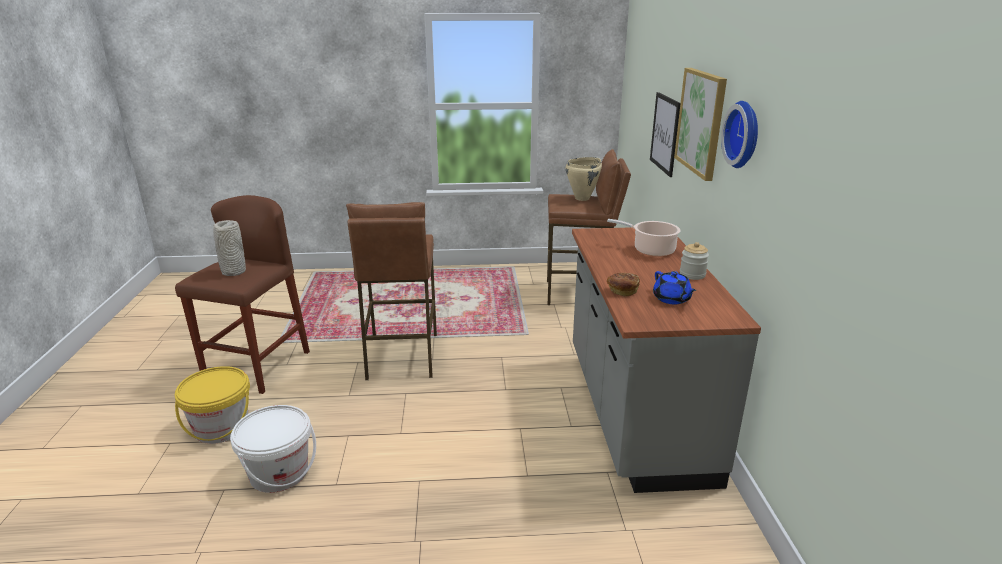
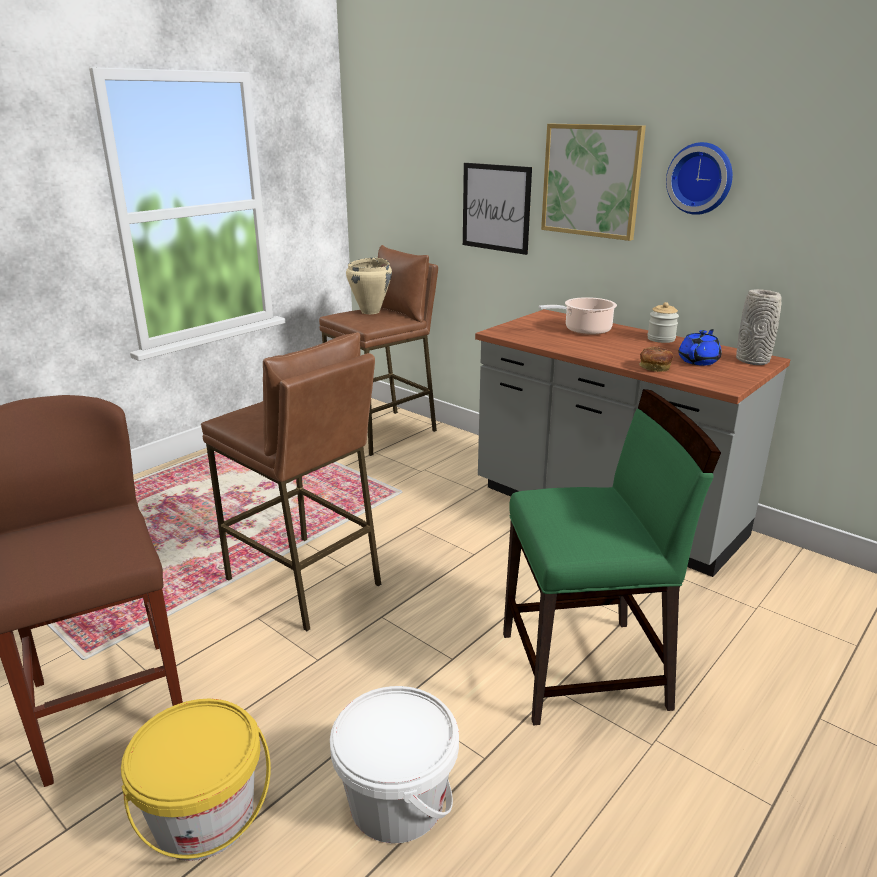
camera: 45 degrees left, 0 degrees up
(233, 272) = (80, 544): grey vase -> grey vase (753, 361)
(451, 484) = (585, 670): none -> green chair
(672, 299) = (699, 361): blue teapot -> blue teapot turned 75 degrees counterclockwise

